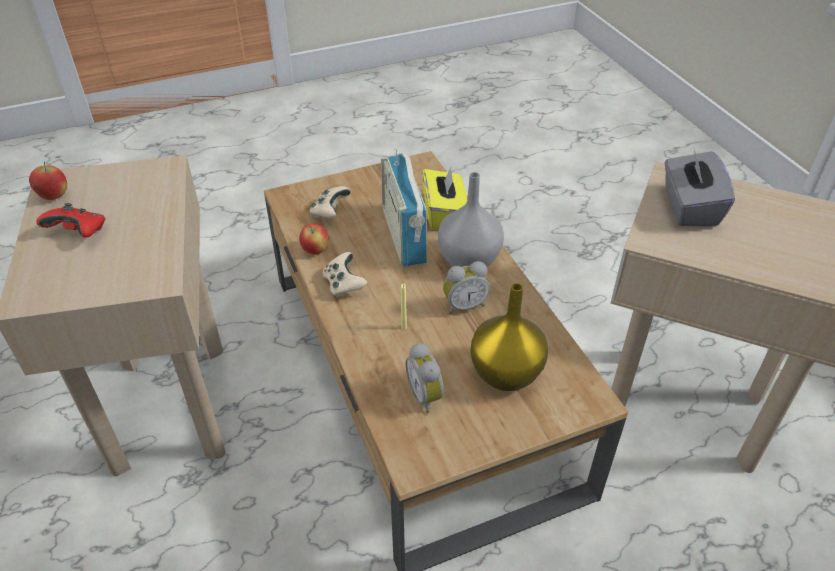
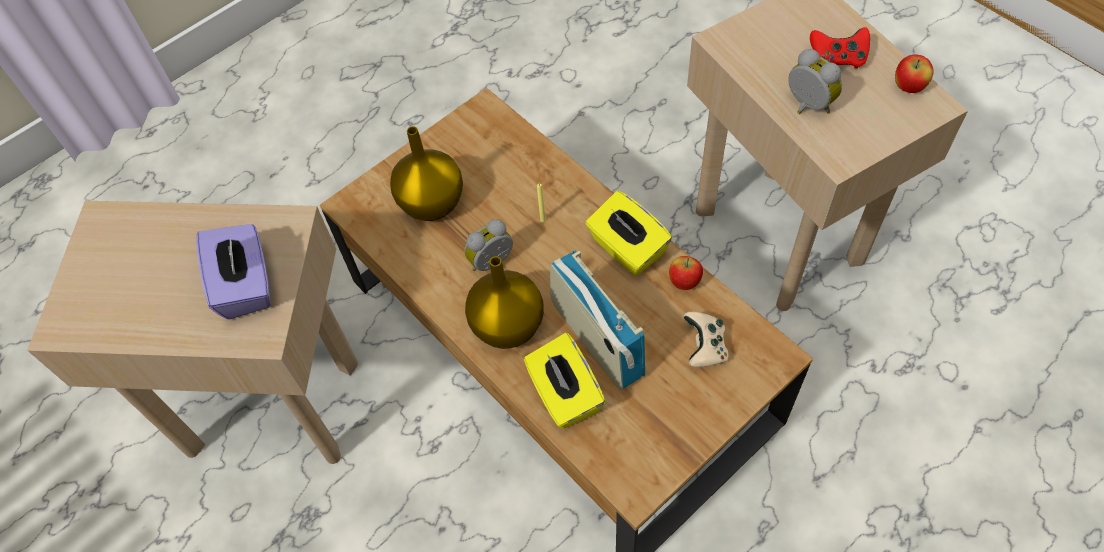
camera: 165 degrees right, 15 degrees up
(344, 285) = (627, 248): beige game controller -> yellow tissue box
(427, 395) = (494, 163): alarm clock -> alarm clock (807, 106)
(469, 259) = (508, 328): grey vase -> yellow vase
(689, 207) = (246, 285): grey tissue box -> purple tissue box

